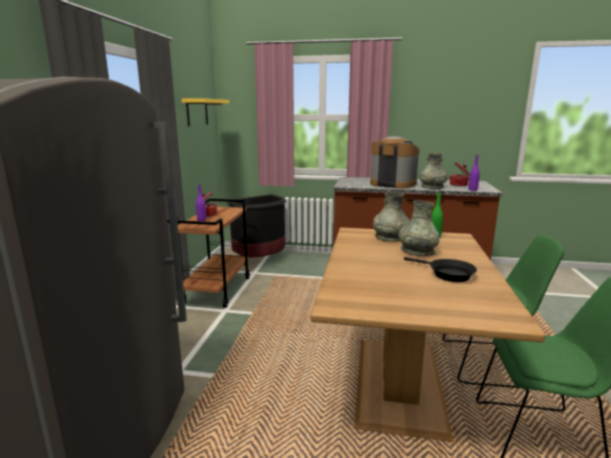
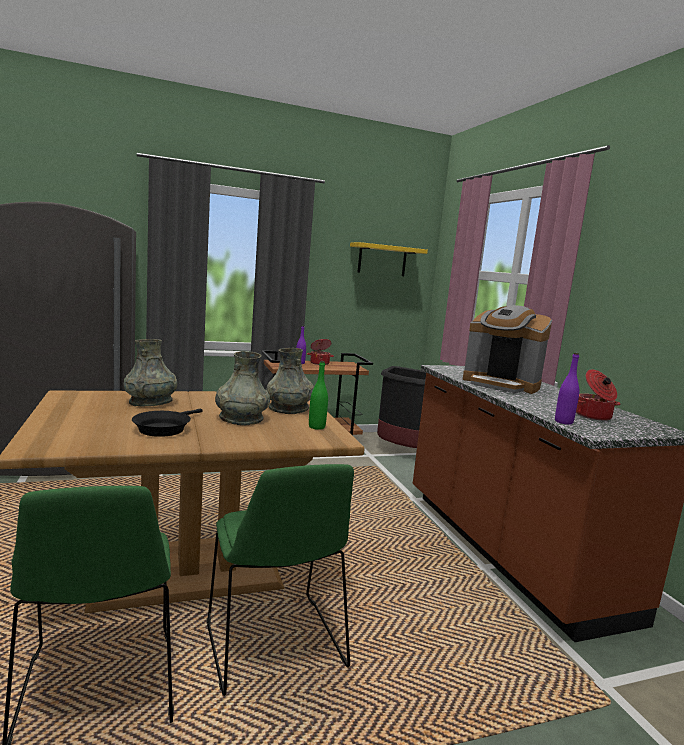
camera: 60 degrees right, 5 degrees down
(392, 184) = (501, 384): coffee machine -> coffee machine turned 120 degrees clockwise
(432, 187) = (530, 401): grey vase -> grey vase (150, 402)

